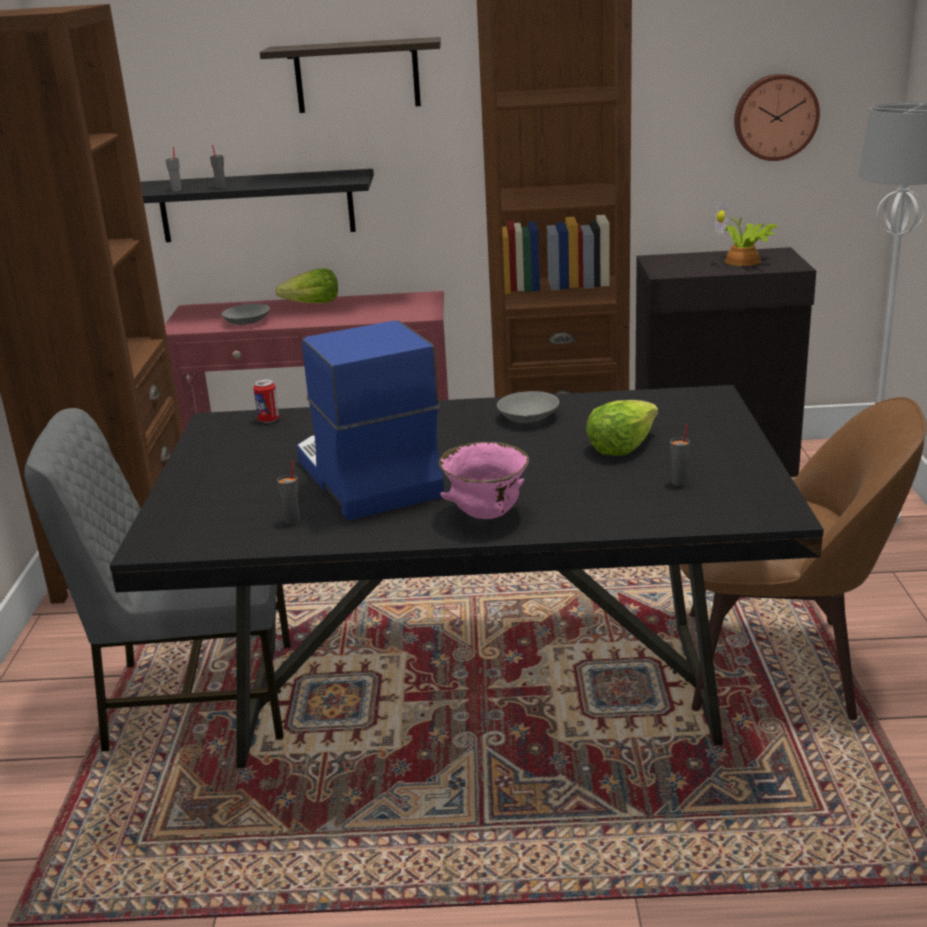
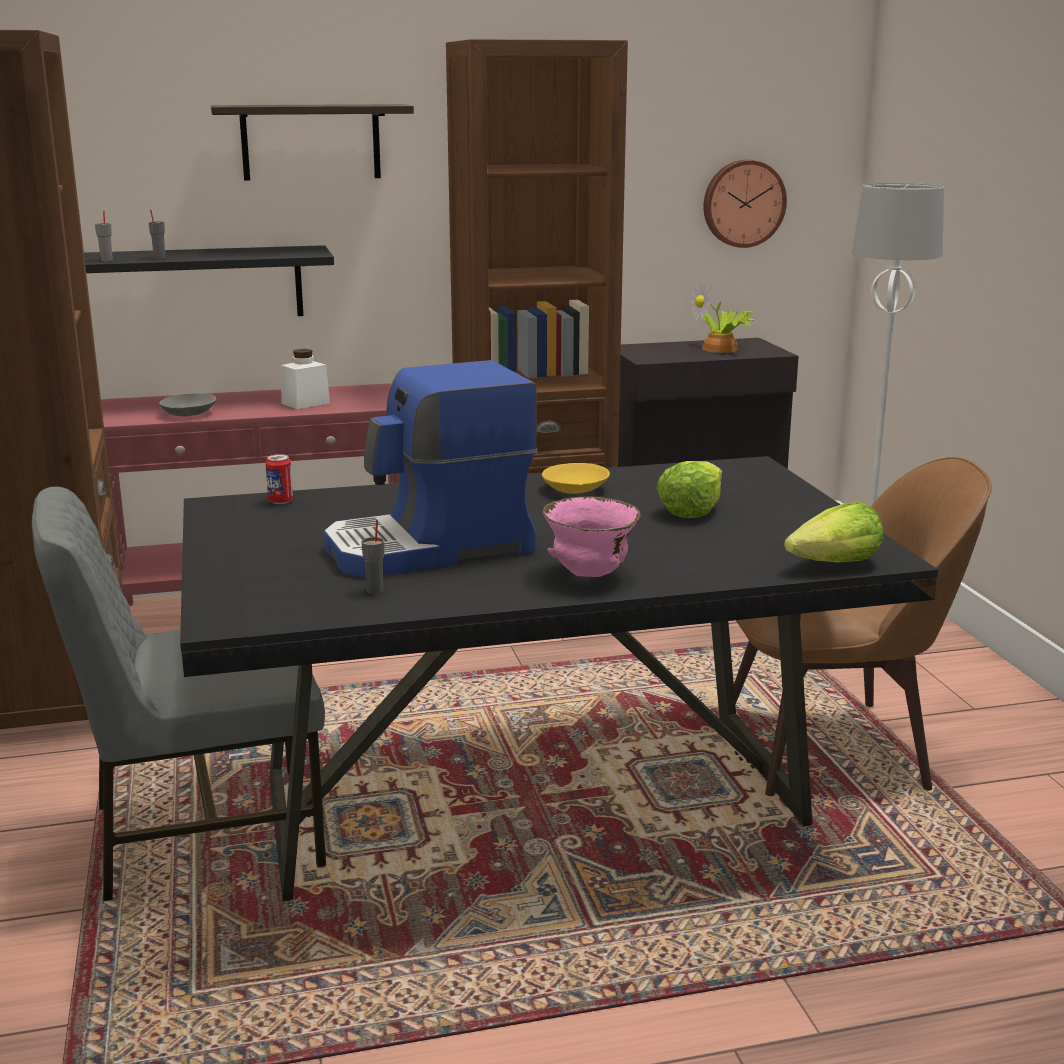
camera: 15 degrees left, 5 degrees down
(312, 304) = (256, 397): lettuce -> lettuce (835, 564)
(349, 312) = (305, 403): none -> white jar
(365, 478) = (431, 548): coffee machine -> coffee machine turned 75 degrees counterclockwise
(527, 418) = (575, 490): grey bowl -> yellow bowl
(679, 482) = (771, 538): grey cup -> none

